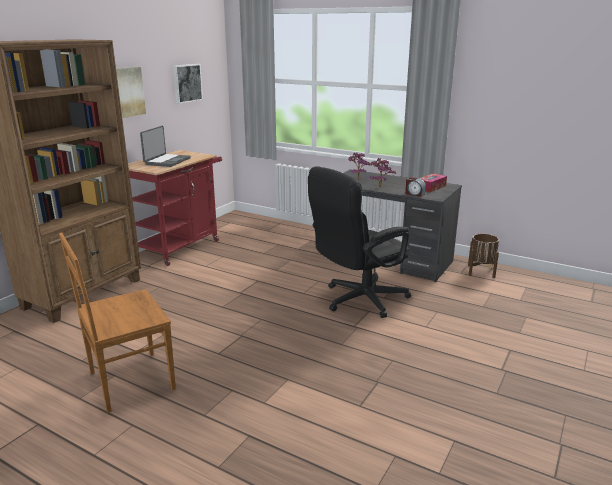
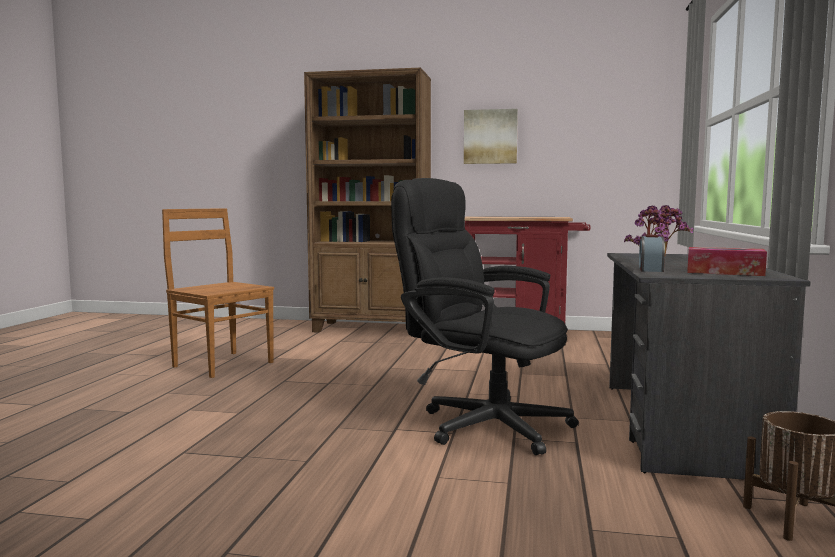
camera: 70 degrees right, 15 degrees down
(167, 161) = (510, 217): laptop -> none
(186, 83) = (599, 133): picture -> none

